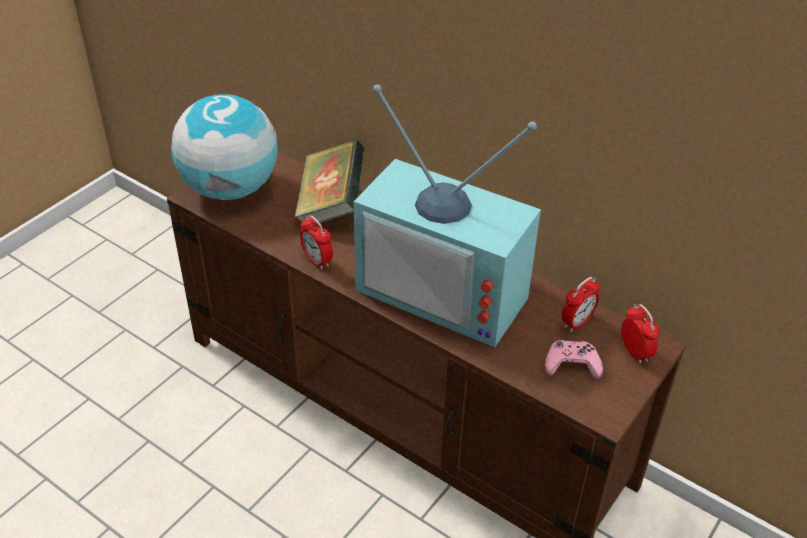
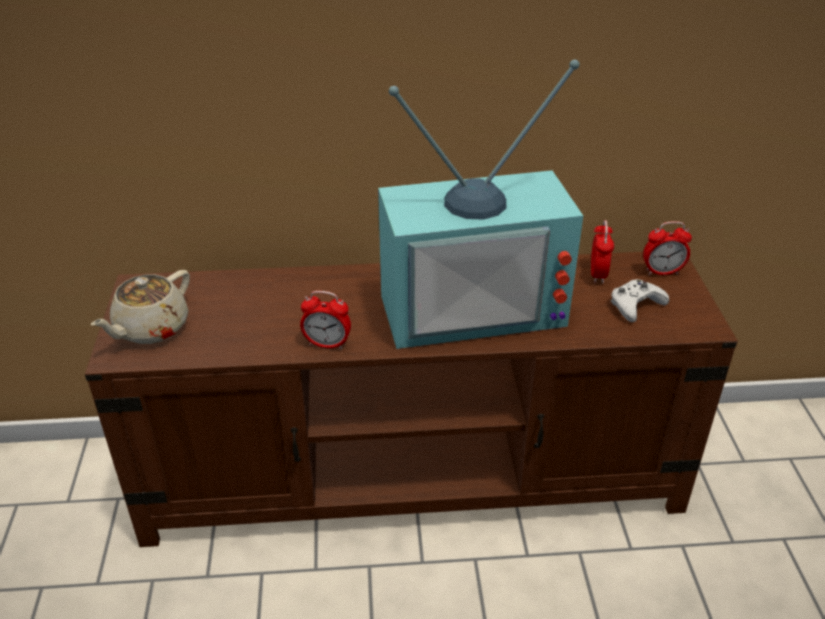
camera: 40 degrees left, 5 degrees down
(230, 188) = (150, 329): globe -> beige teapot
(331, 205) = (277, 292): book -> none
(572, 364) = (635, 305): pink game controller -> white game controller
(635, 352) = (662, 272): alarm clock -> alarm clock turned 150 degrees clockwise

